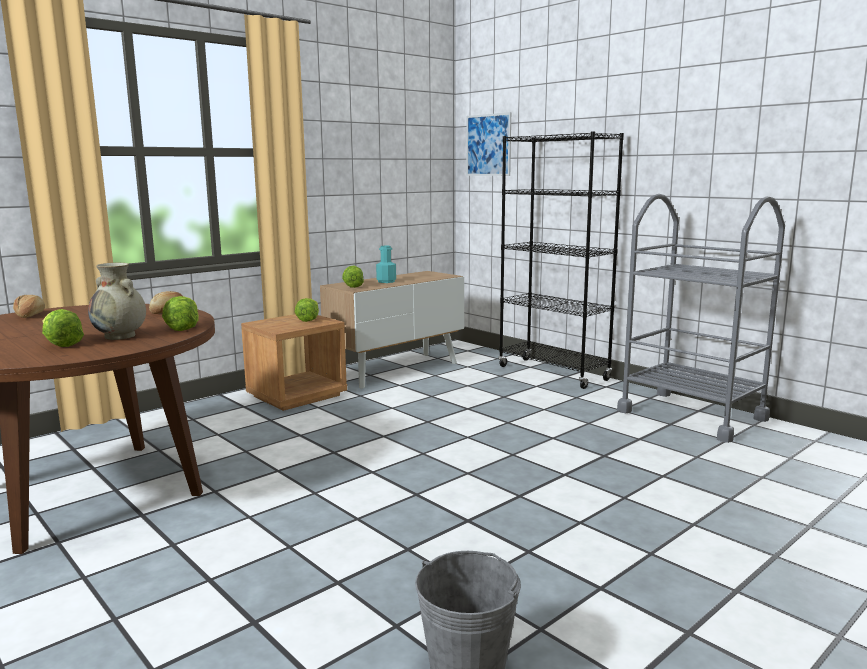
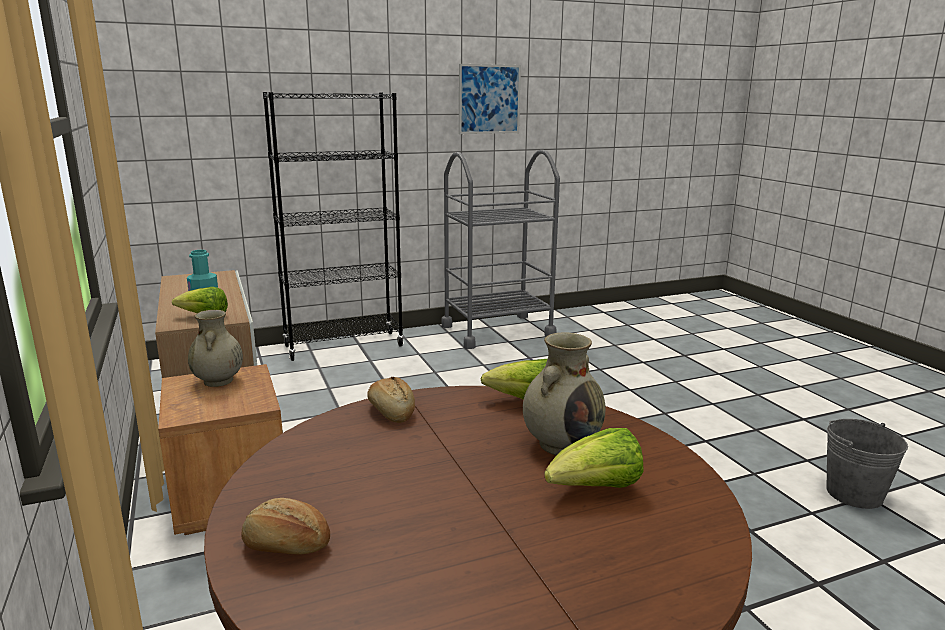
camera: 70 degrees left, 5 degrees up
(308, 319) = (218, 381): lettuce -> beige vase
(488, 145) = (178, 98): picture -> picture (489, 99)

